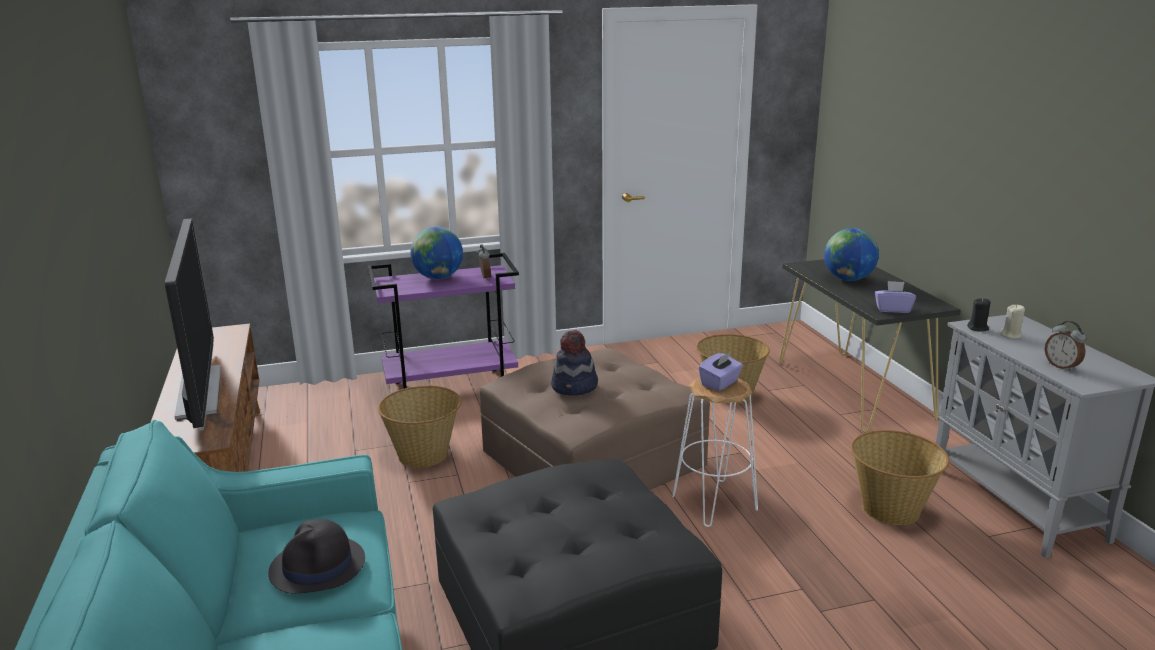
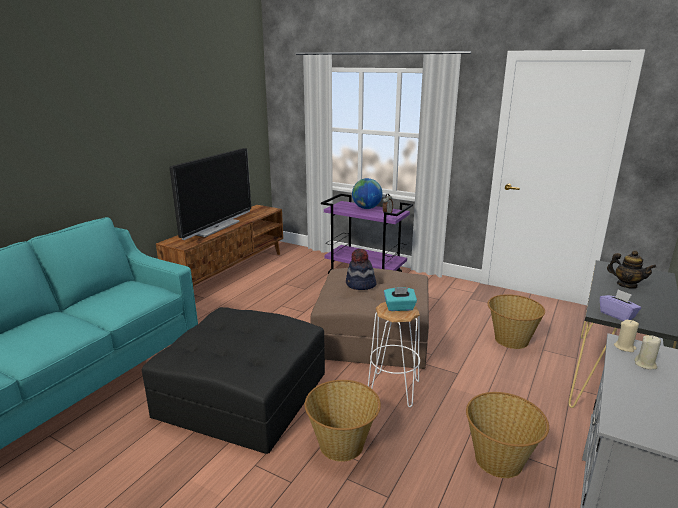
camera: 45 degrees right, 0 degrees up
(318, 567) = (115, 301): black hat -> none
(424, 454) = (306, 297): basket -> basket (342, 445)
(720, 383) = (399, 308): purple tissue box -> turquoise tissue box
(848, 279) = (626, 285): globe -> teapot
(978, 328) = (624, 347): black candle -> beige candle
(1062, 366) = (635, 405): alarm clock -> none

